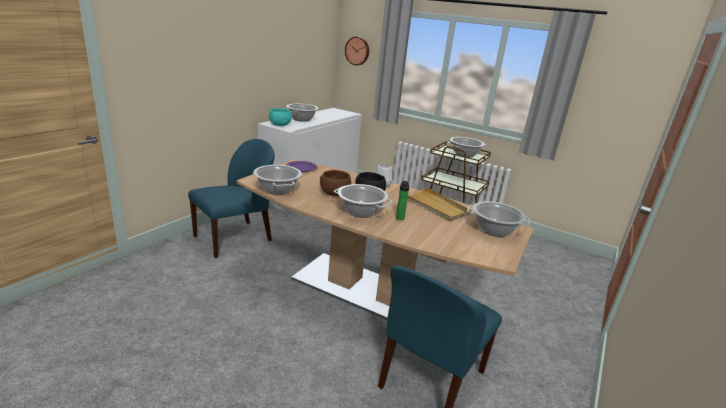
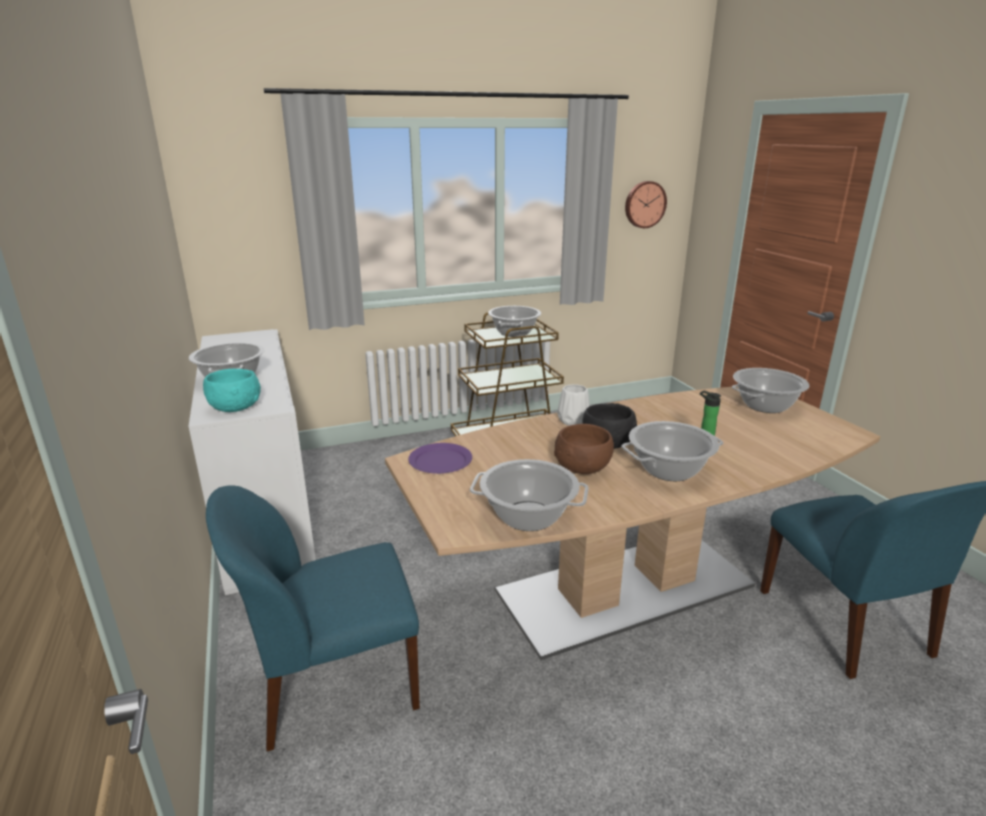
camera: 50 degrees left, 0 degrees up
(234, 238) = (334, 685): blue chair -> blue chair turned 105 degrees counterclockwise
(357, 51) = (227, 209): wall clock -> wall clock (644, 204)
(436, 206) = (676, 412): beige tray -> none

